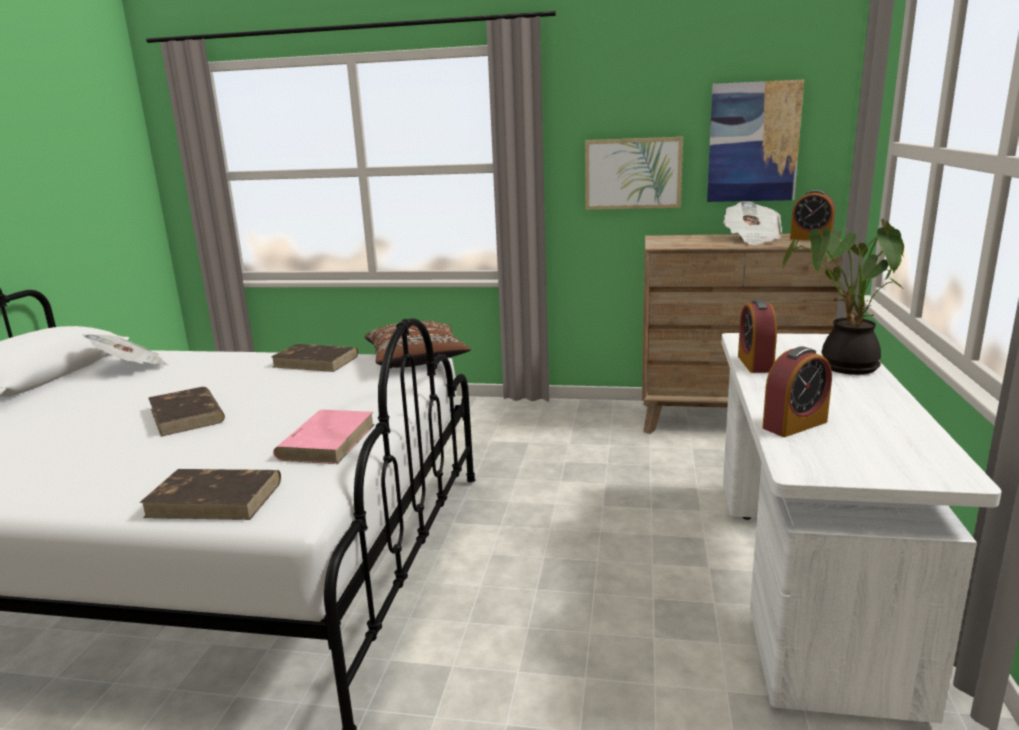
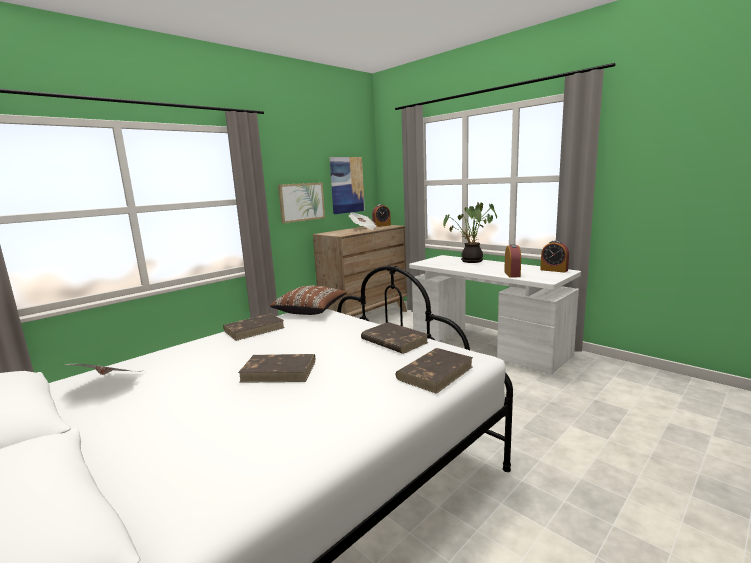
camera: 55 degrees left, 5 degrees down
(327, 441) = (393, 341): pink book -> brown book
(755, 364) = (450, 267): alarm clock -> alarm clock (554, 270)

